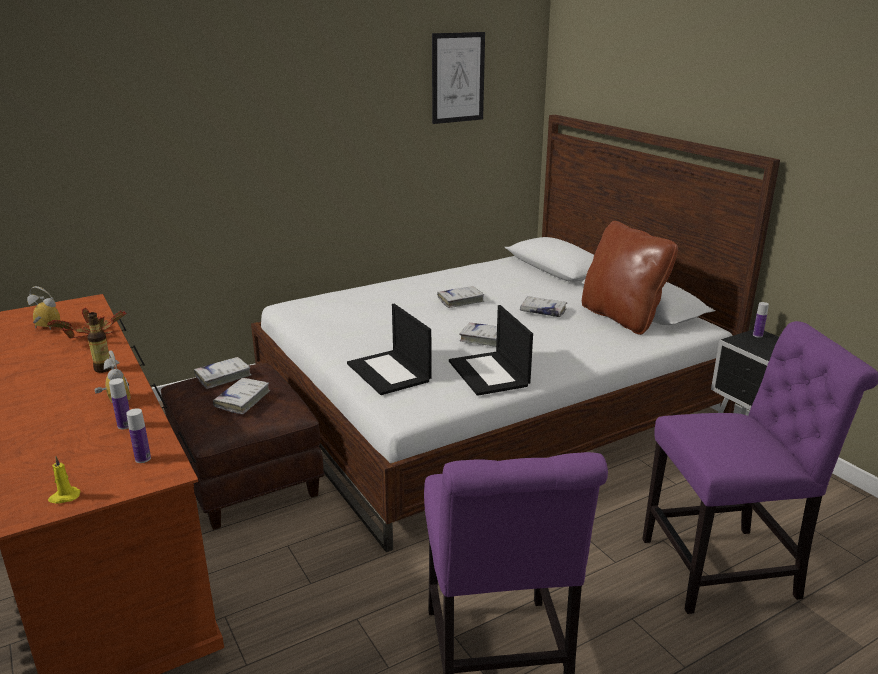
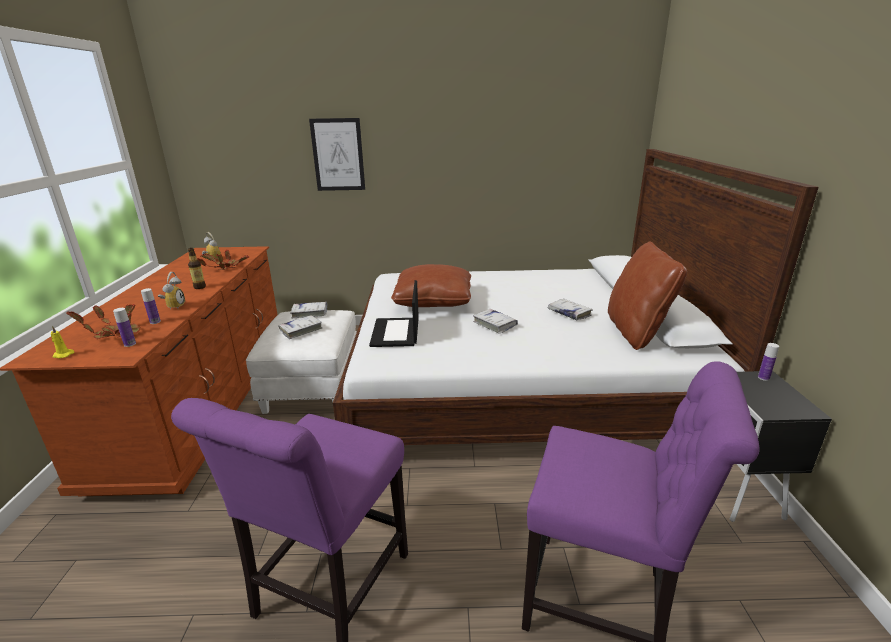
camera: 30 degrees right, 0 degrees up
(93, 453) = (116, 334): none -> potted plant
(247, 476) = (314, 386): brown ottoman -> white ottoman
(383, 327) = (433, 300): none -> brown pillow
(458, 78) = (561, 113): picture -> picture (338, 155)
(460, 301) = (511, 293): white book -> none
(489, 374) = (465, 351): laptop -> none

